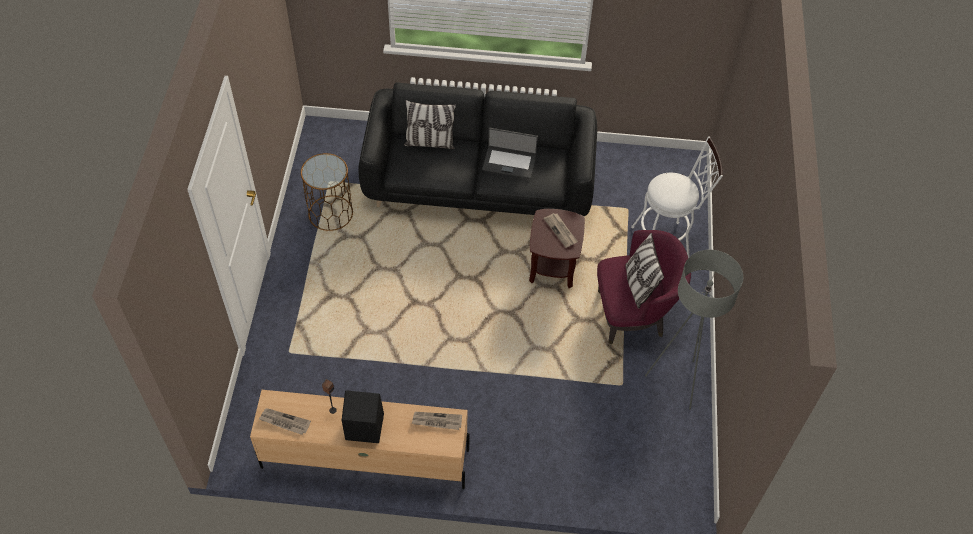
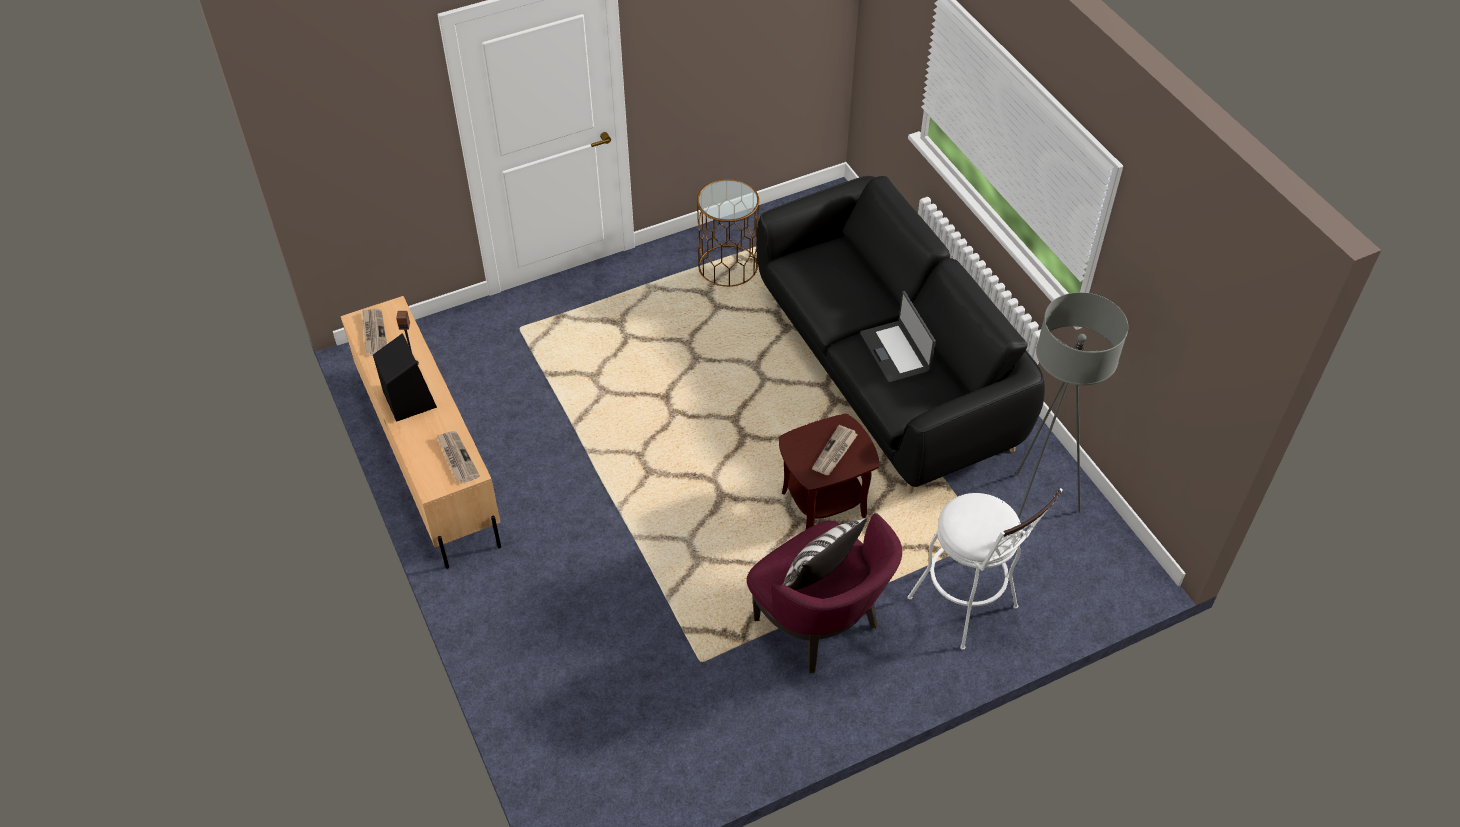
camera: 60 degrees right, 5 degrees down
(430, 142) = (858, 268): pillow -> none
(676, 382) = (749, 723): grey floor lamp -> grey floor lamp (1035, 507)

